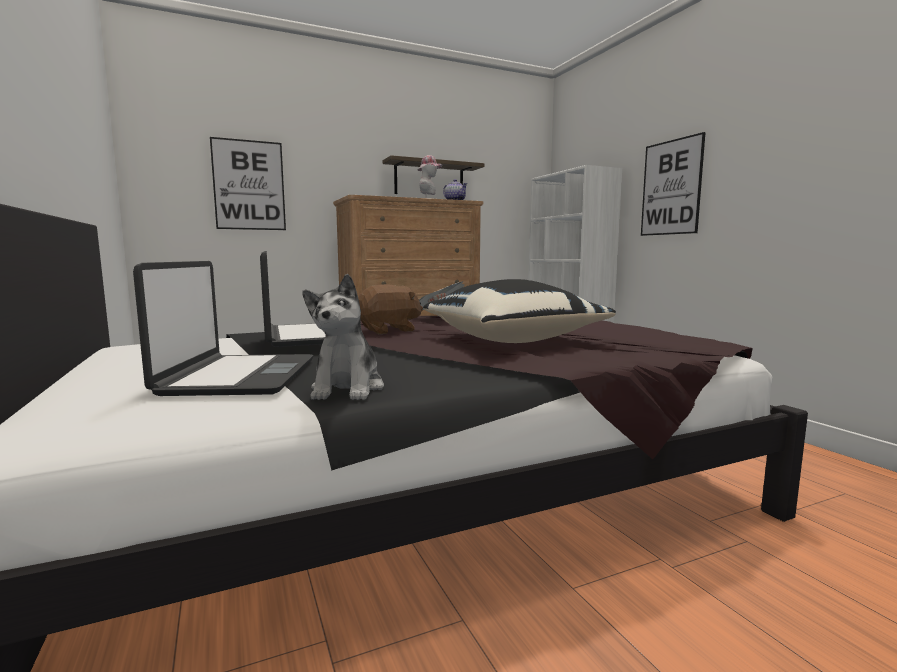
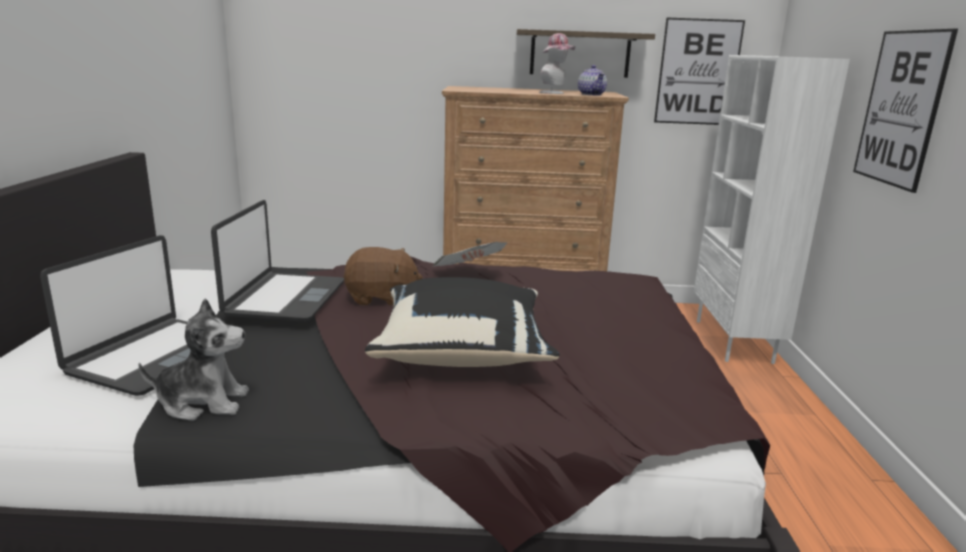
camera: 25 degrees right, 10 degrees up
(249, 185) = (355, 66): picture -> picture (698, 72)
(348, 389) = (203, 402): plush toy -> plush toy turned 120 degrees counterclockwise

